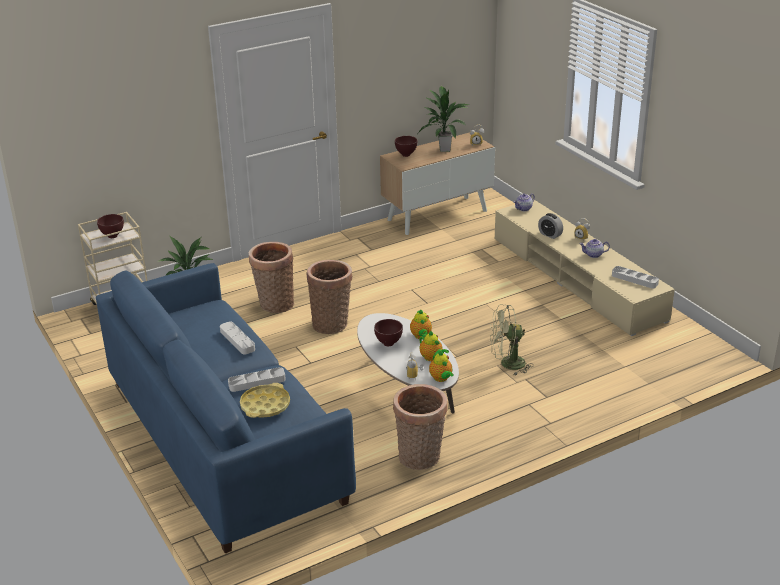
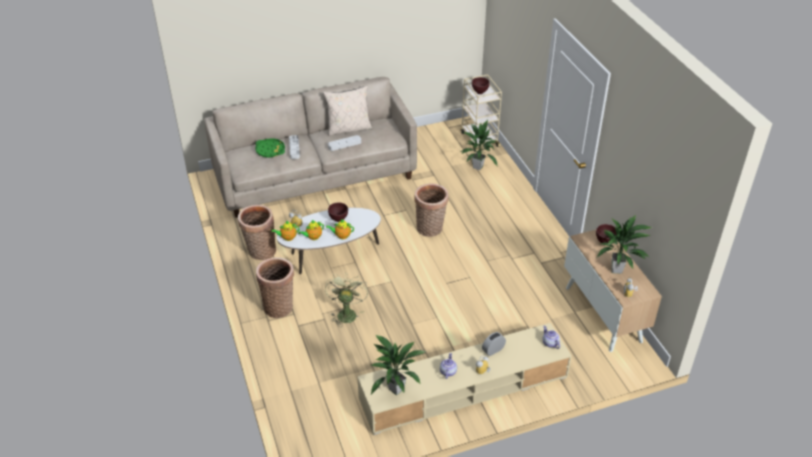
camera: 100 degrees right, 10 degrees up
(193, 344) = (349, 129): none -> beige pillow
(224, 440) = (315, 175): blue sofa -> beige sofa
(265, 405) = (270, 150): yellow tray -> green tray
(274, 304) = (464, 204): basket -> basket (279, 306)
(634, 279) = (396, 389): grey tray -> potted plant

